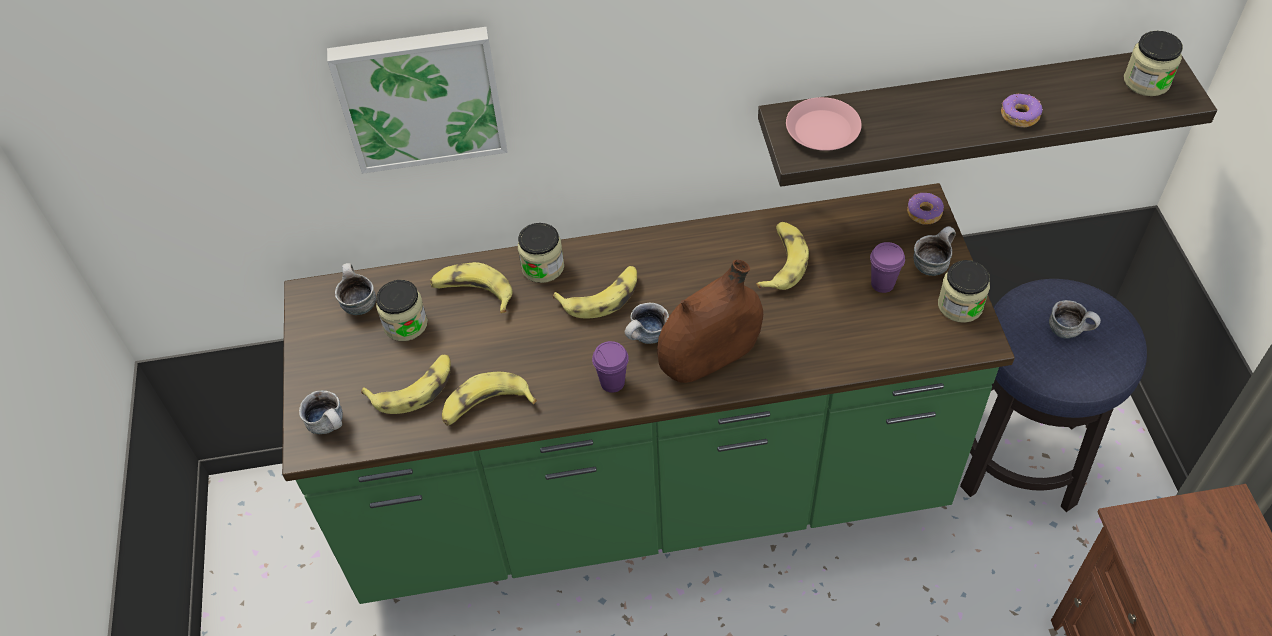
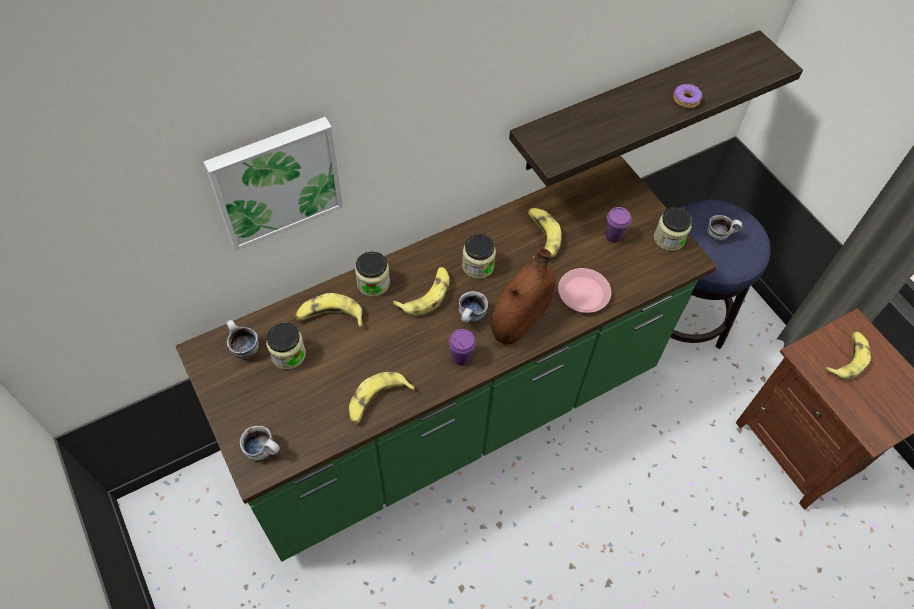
camera: 25 degrees left, 5 degrees up
(414, 388) = (317, 403): banana -> banana (847, 358)
(822, 130) = (562, 139): pink plate -> pink plate (583, 294)
(924, 213) = (619, 179): donut -> none
(932, 263) = (639, 213): mug -> none
(1146, 81) = (753, 58): jar -> jar (478, 266)

